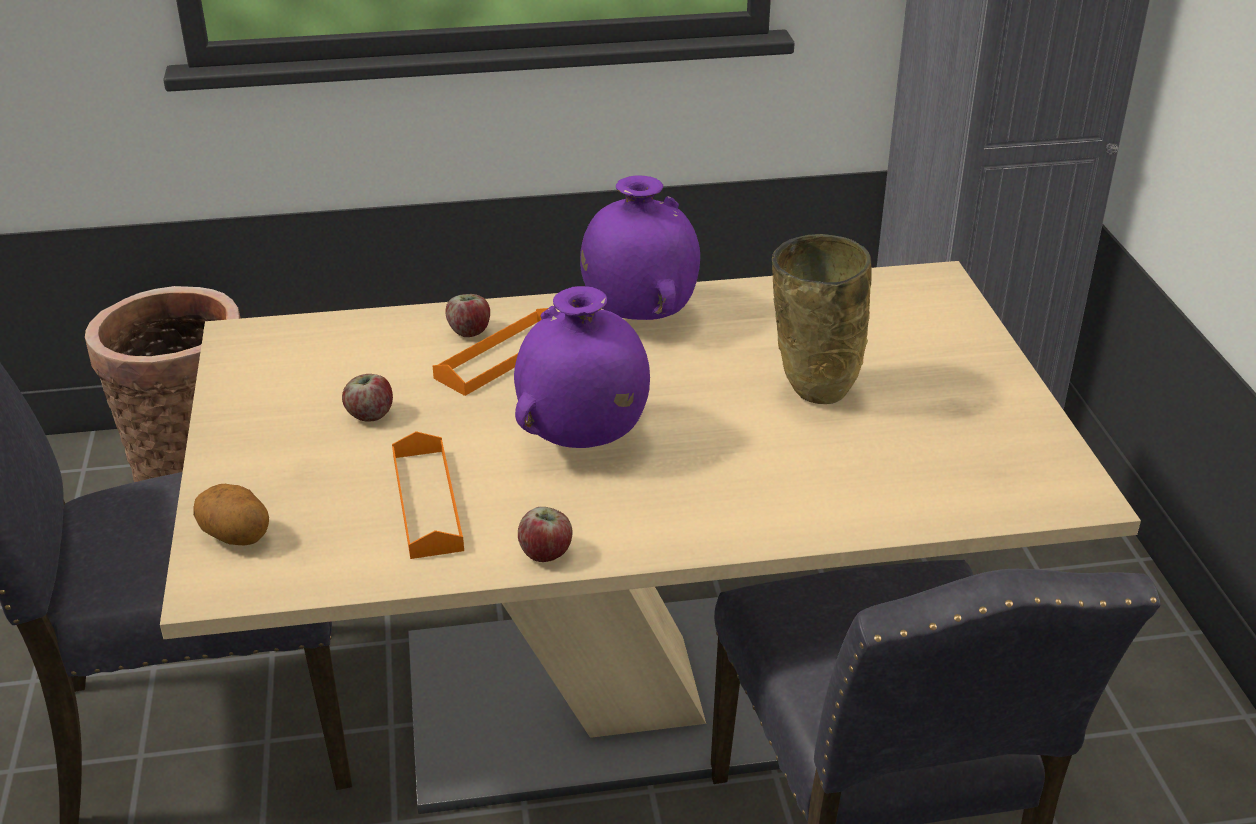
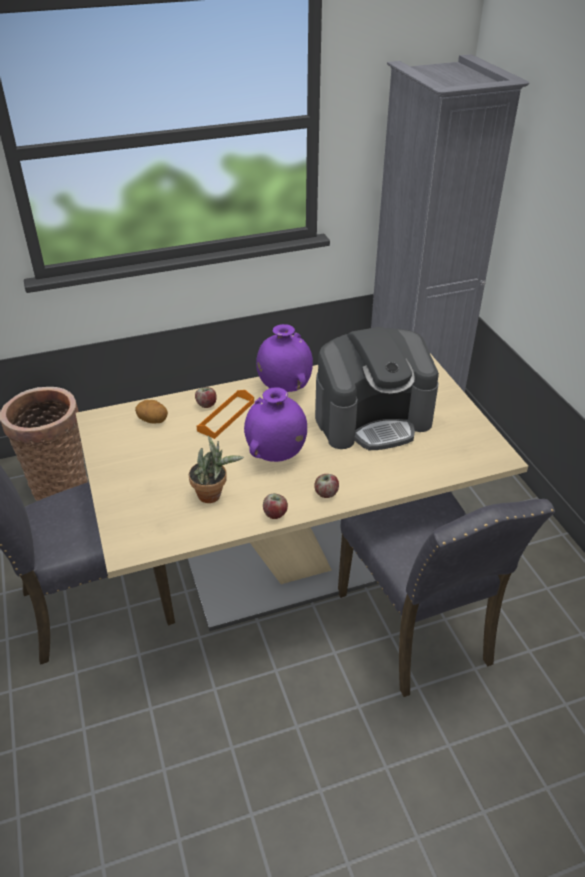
camera: 10 degrees left, 5 degrees up
(236, 536) = (129, 523): potato -> potato (153, 420)
(370, 415) = (172, 453): apple -> apple (326, 493)
(427, 502) = (213, 495): orange tray -> potted plant
(811, 392) = (373, 419): beige vase -> coffee machine

